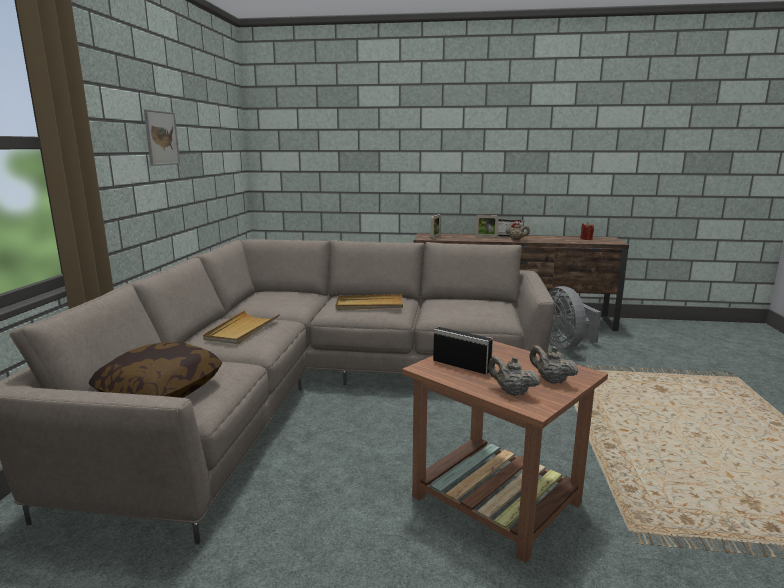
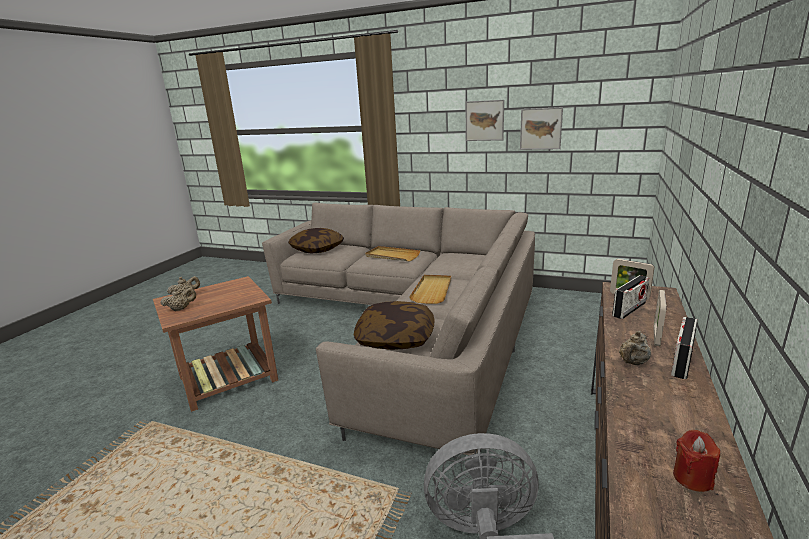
camera: 105 degrees right, 5 degrees up
(198, 150) = (541, 129): none -> picture
(461, 365) = (232, 289): radio -> radio (629, 309)
(476, 310) = (395, 338): none -> pillow

